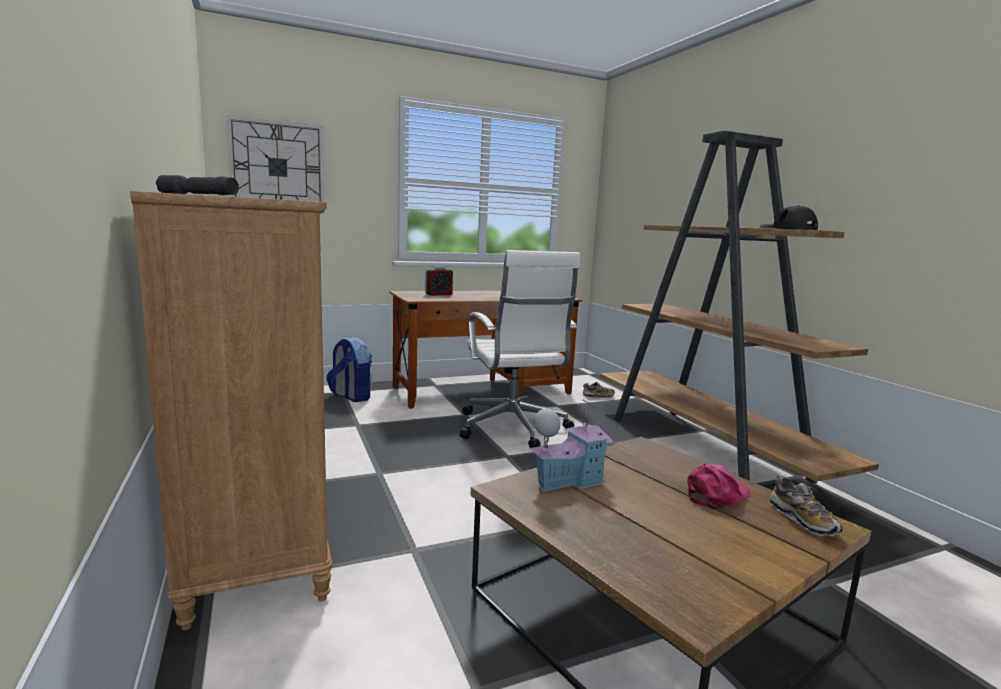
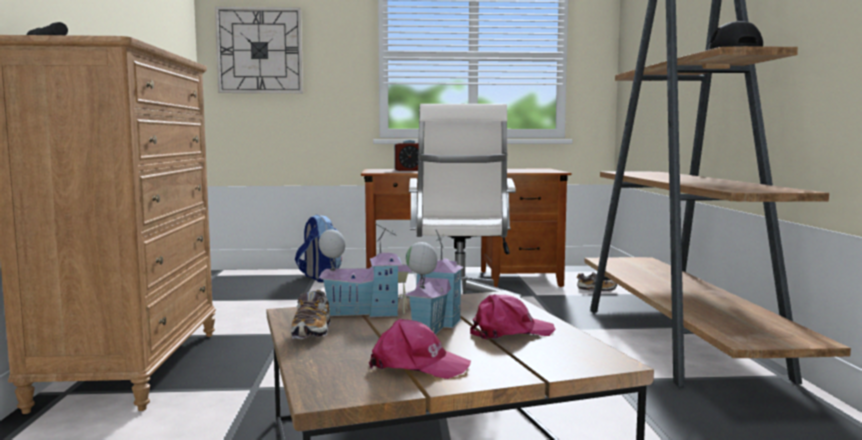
camera: 20 degrees right, 5 degrees down
(649, 496) = (432, 327): none -> toy house
(710, 556) = (417, 365): none -> pink cap
(802, 520) = (578, 355): shoe -> shoe (312, 331)

